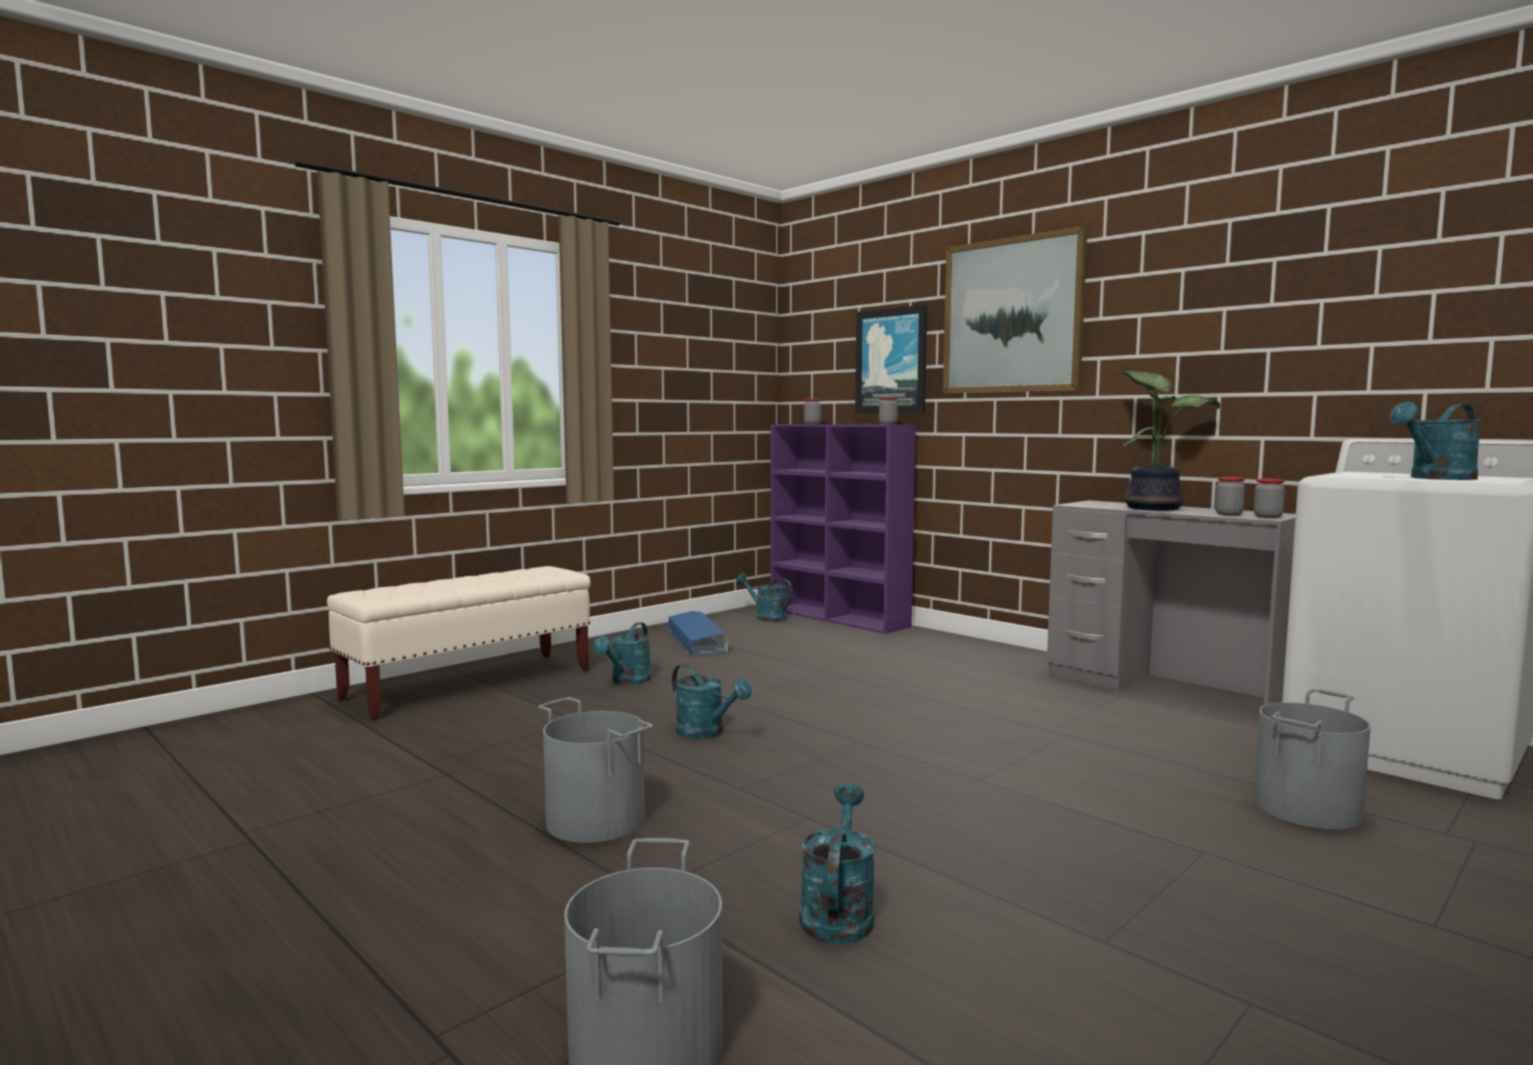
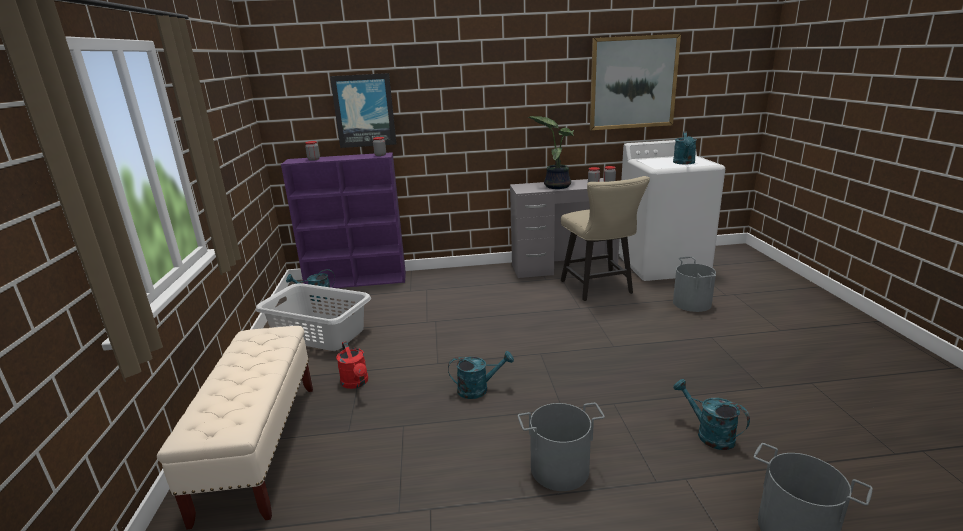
camera: 50 degrees left, 15 degrees up
(627, 681) = (356, 383): turquoise watering can -> red watering can
(697, 640) = (319, 333): blue storage box -> grey laundry basket
(1012, 315) = (451, 82): picture -> picture (633, 83)
(1154, 727) = (599, 289): none -> beige chair

